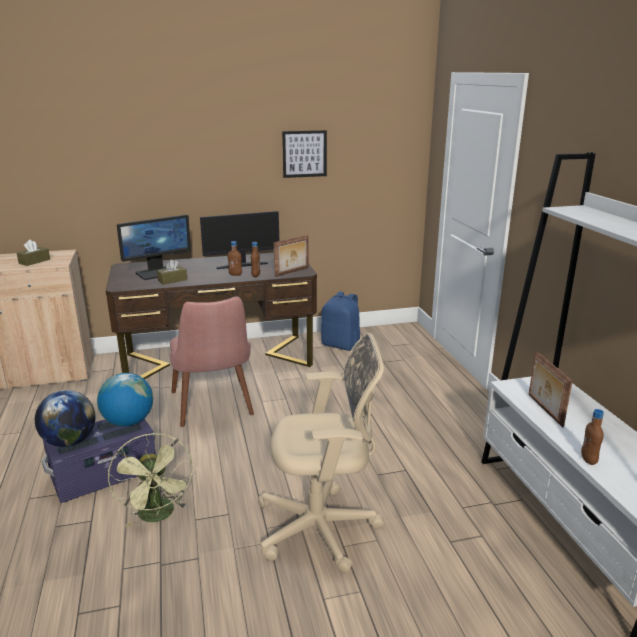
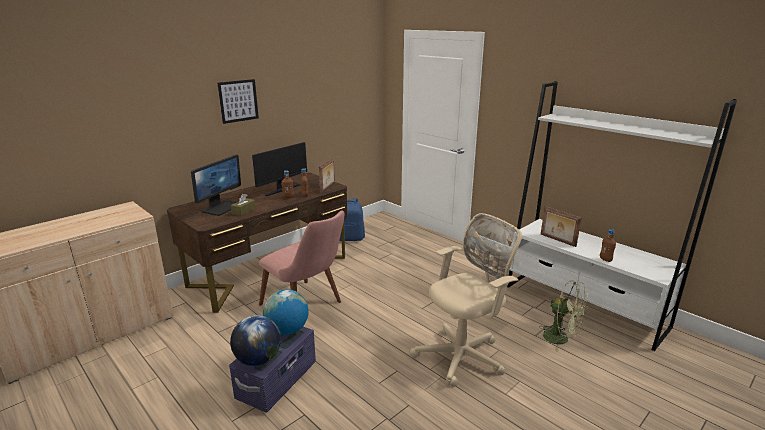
camera: 30 degrees left, 0 degrees up
(34, 261) = (110, 218): brown tissue box -> none
(159, 516) = (351, 391): green fan -> green fan (561, 339)
(304, 154) = (307, 95): picture -> picture (238, 101)

